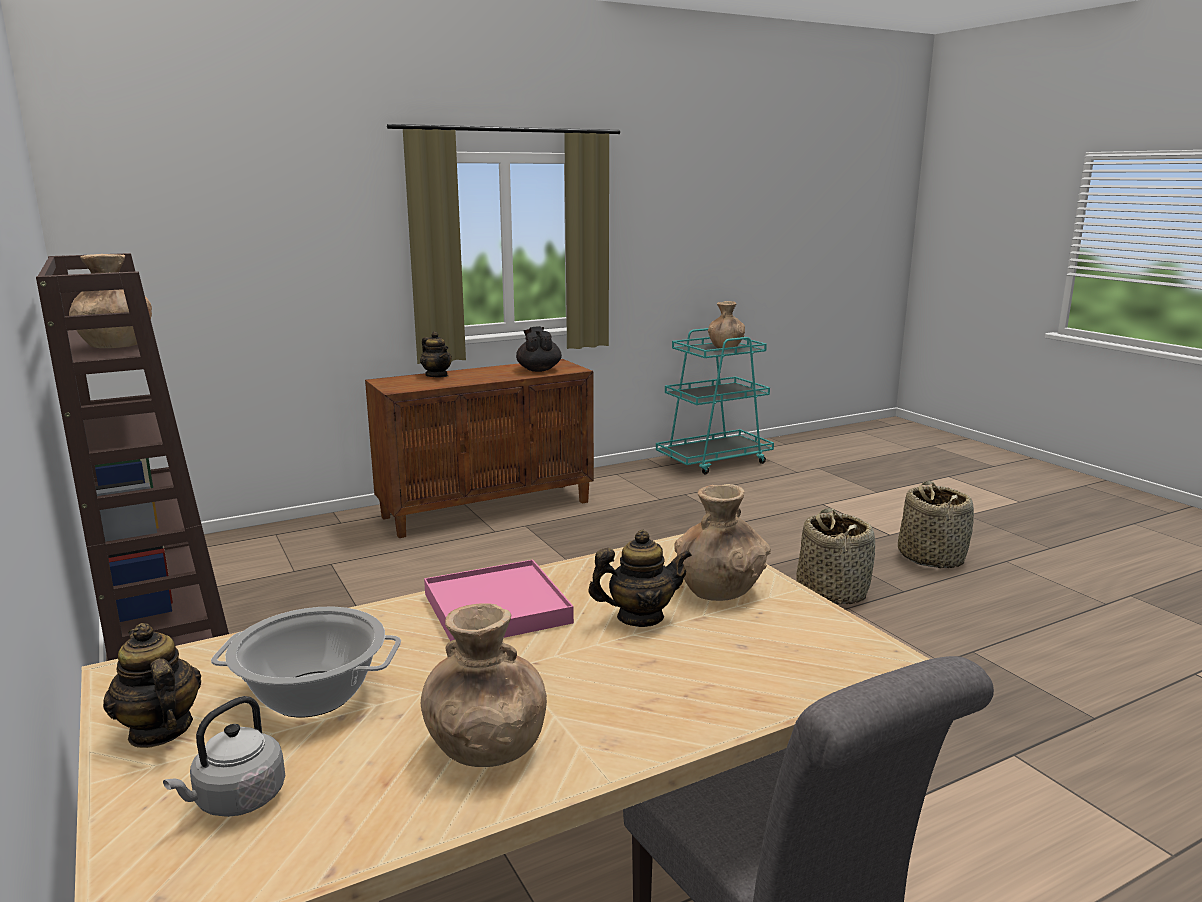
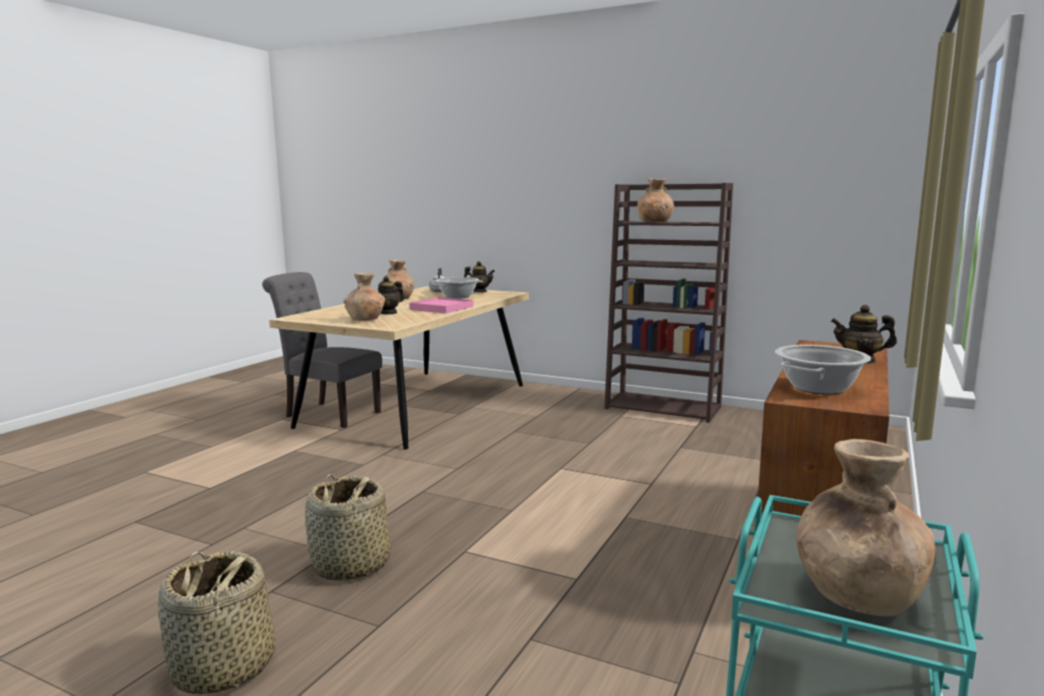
camera: 145 degrees right, 5 degrees down
(538, 370) = (819, 388): black teapot -> cooking pot

